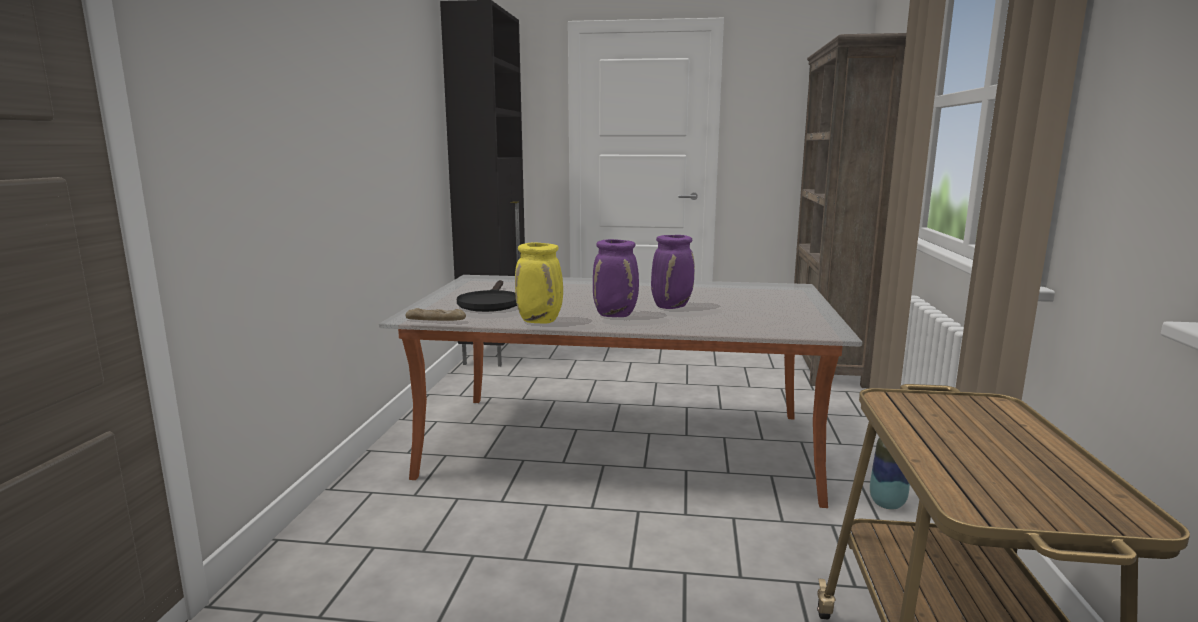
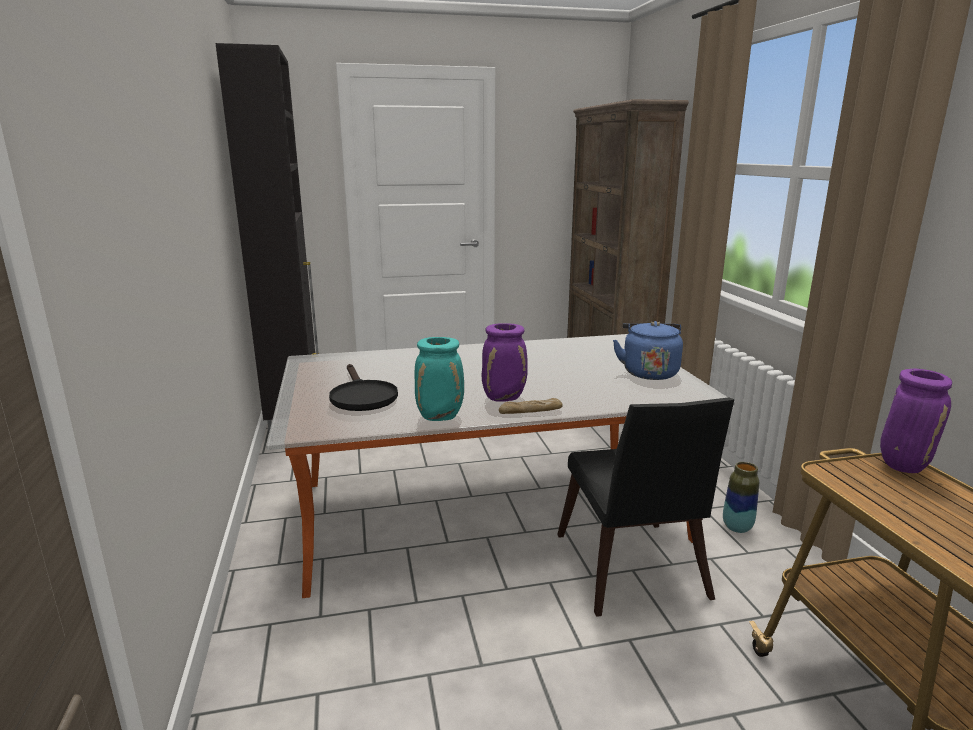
camera: 20 degrees left, 5 degrees up
(435, 321) = (329, 432): bread -> bread (530, 412)
(541, 321) = (441, 417): yellow vase -> turquoise vase
(671, 306) = (542, 379): purple vase -> purple vase (902, 465)
(730, 520) = (631, 573): none -> black chair
(792, 312) = (648, 372): none -> blue kettle

